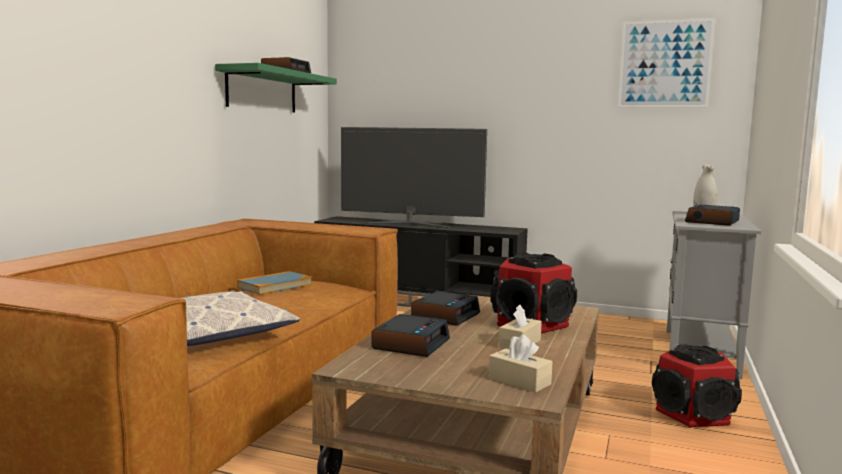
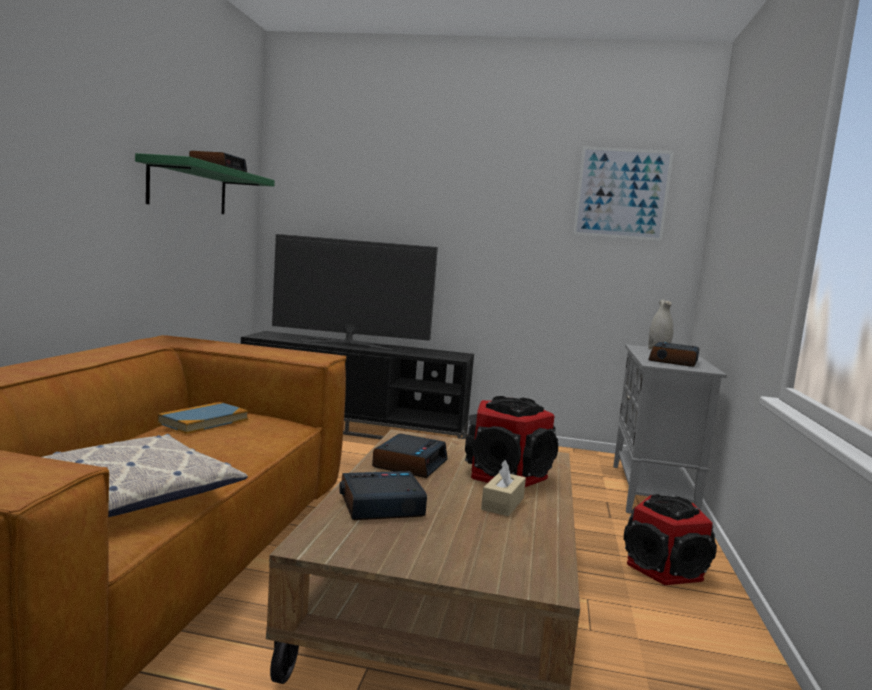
camera: 10 degrees left, 0 degrees up
(410, 344) = (380, 505): alarm clock -> alarm clock turned 120 degrees counterclockwise
(519, 381) = (519, 560): beige tissue box -> none

